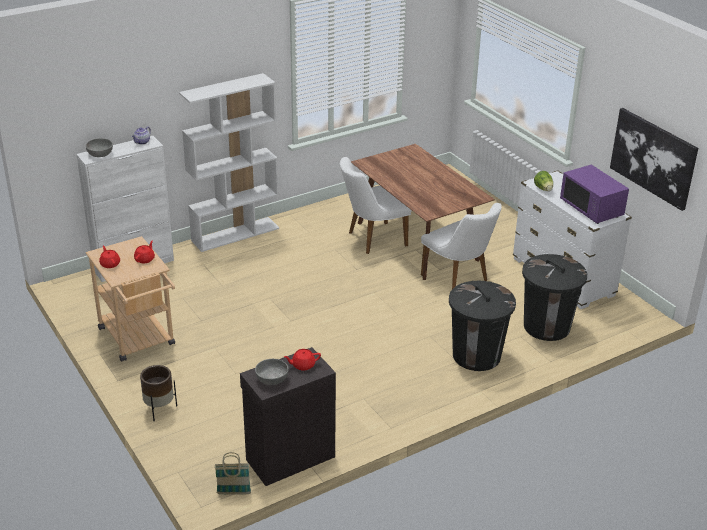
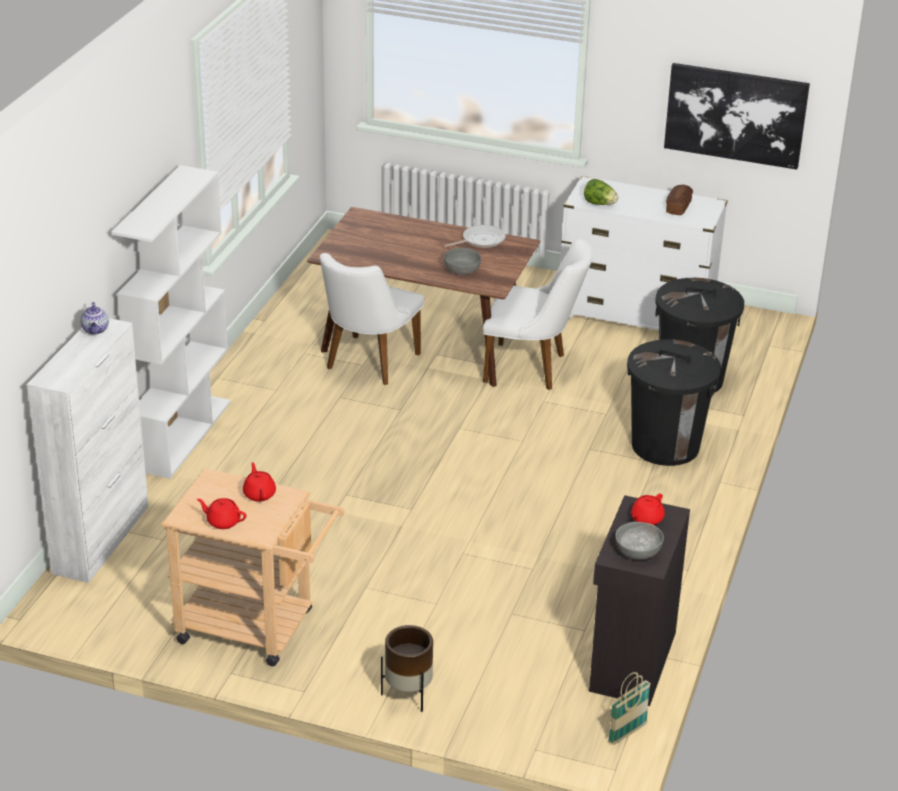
camera: 40 degrees left, 0 degrees up
(100, 154) = (63, 369): grey bowl -> grey bowl (462, 269)
(459, 186) = (481, 240): none -> frying pan
(591, 209) = (678, 207): purple microwave -> bread

